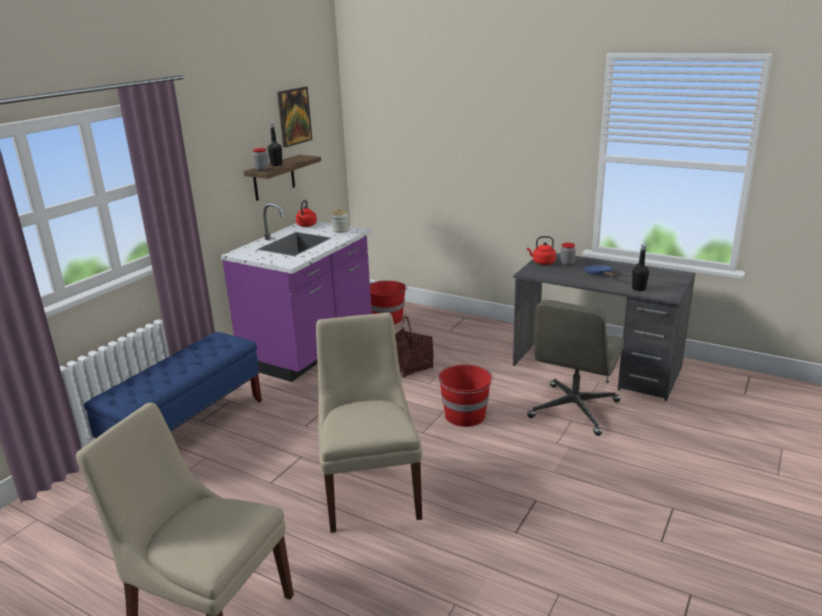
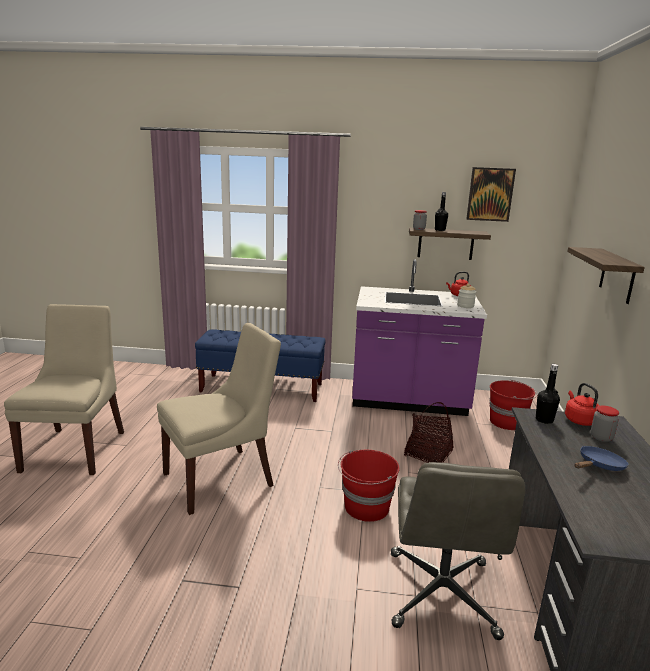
camera: 65 degrees right, 5 degrees down
(456, 162) = (617, 276): none -> shelf
(574, 410) = (442, 595): grey office chair -> grey office chair turned 90 degrees counterclockwise
(638, 289) = (588, 505): black bottle -> black bottle (544, 420)

